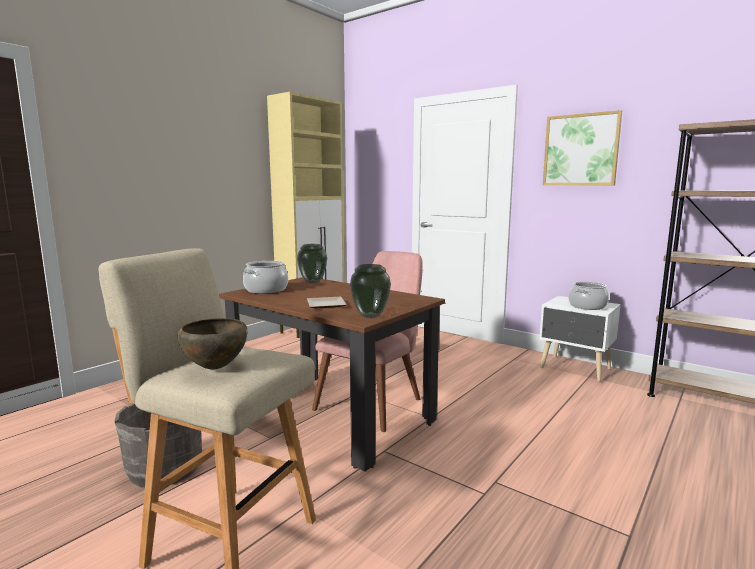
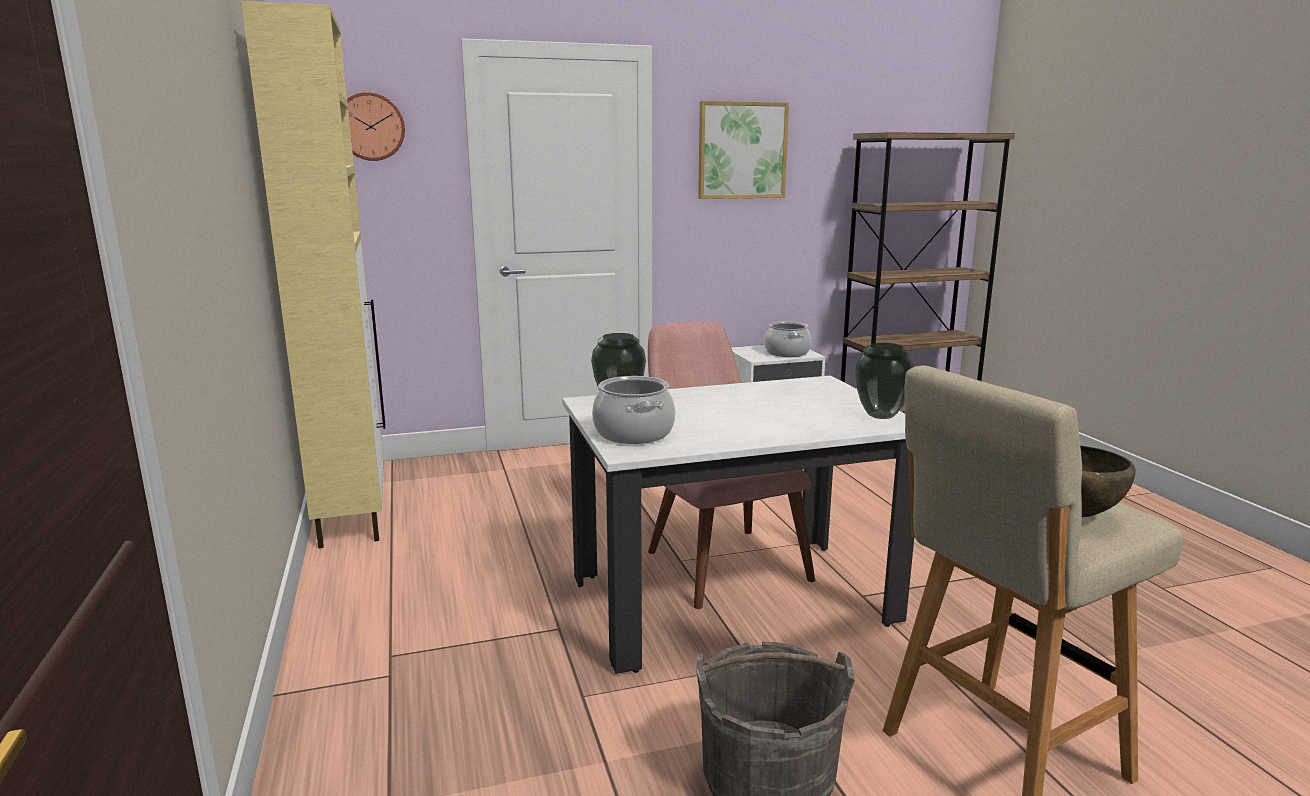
camera: 55 degrees left, 5 degrees up
(327, 305) = (795, 421): plate -> none
(331, 415) = (731, 600): brown dining table -> white dining table
(375, 148) = (371, 127): none -> wall clock

